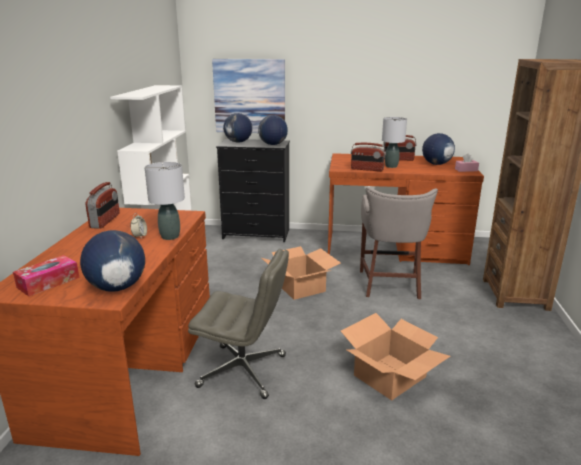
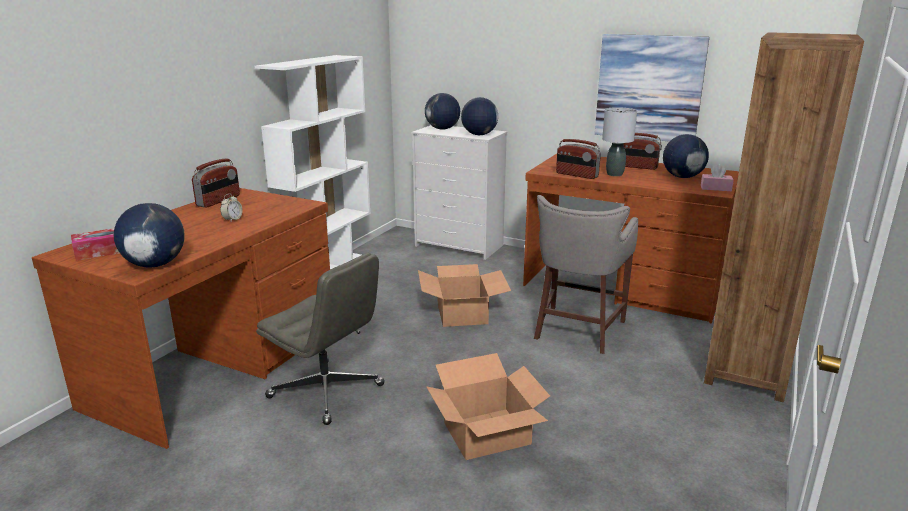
camera: 20 degrees right, 0 degrees up
(170, 236) = (261, 224): grey table lamp -> none
(249, 96) = (463, 73): picture -> picture (649, 88)
(257, 234) = (460, 246): black dresser -> white dresser

